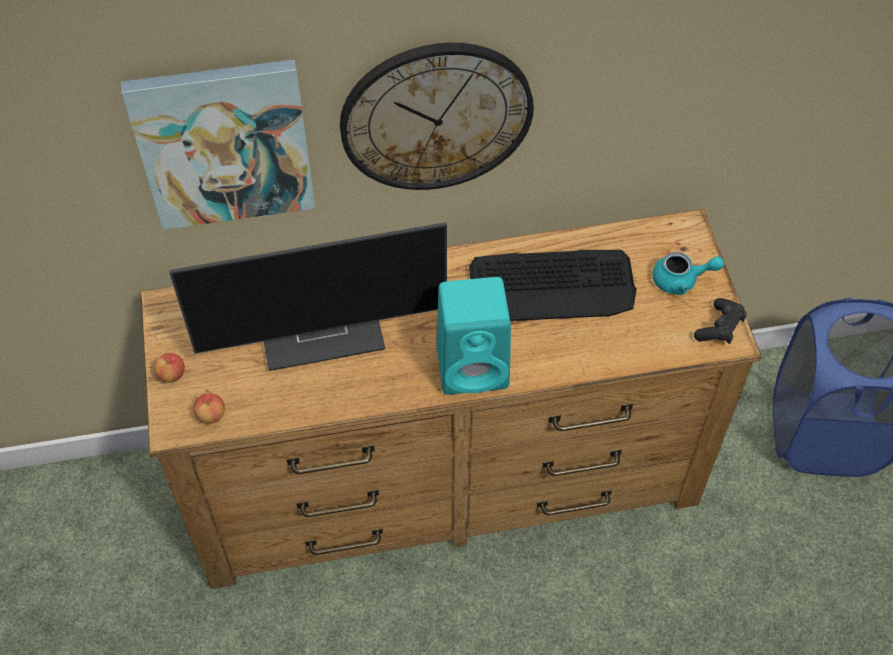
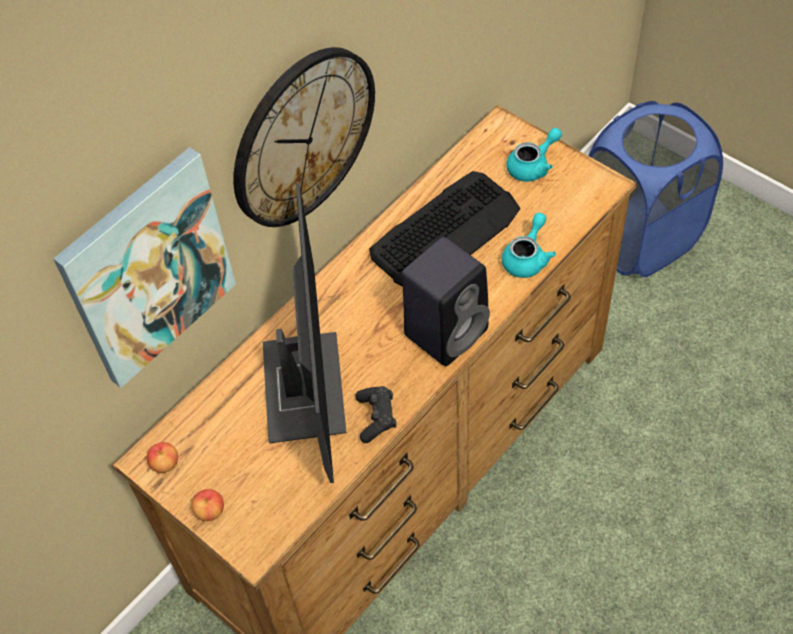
camera: 35 degrees left, 0 degrees up
(211, 415) = (277, 518): apple -> apple (165, 464)
(324, 330) = (303, 386): monitor -> monitor turned 45 degrees counterclockwise
(475, 366) = (447, 330): turquoise speaker -> black speaker
(599, 354) = (527, 258): none -> turquoise teapot
(719, 328) = (591, 182): black game controller -> black game controller (376, 417)

